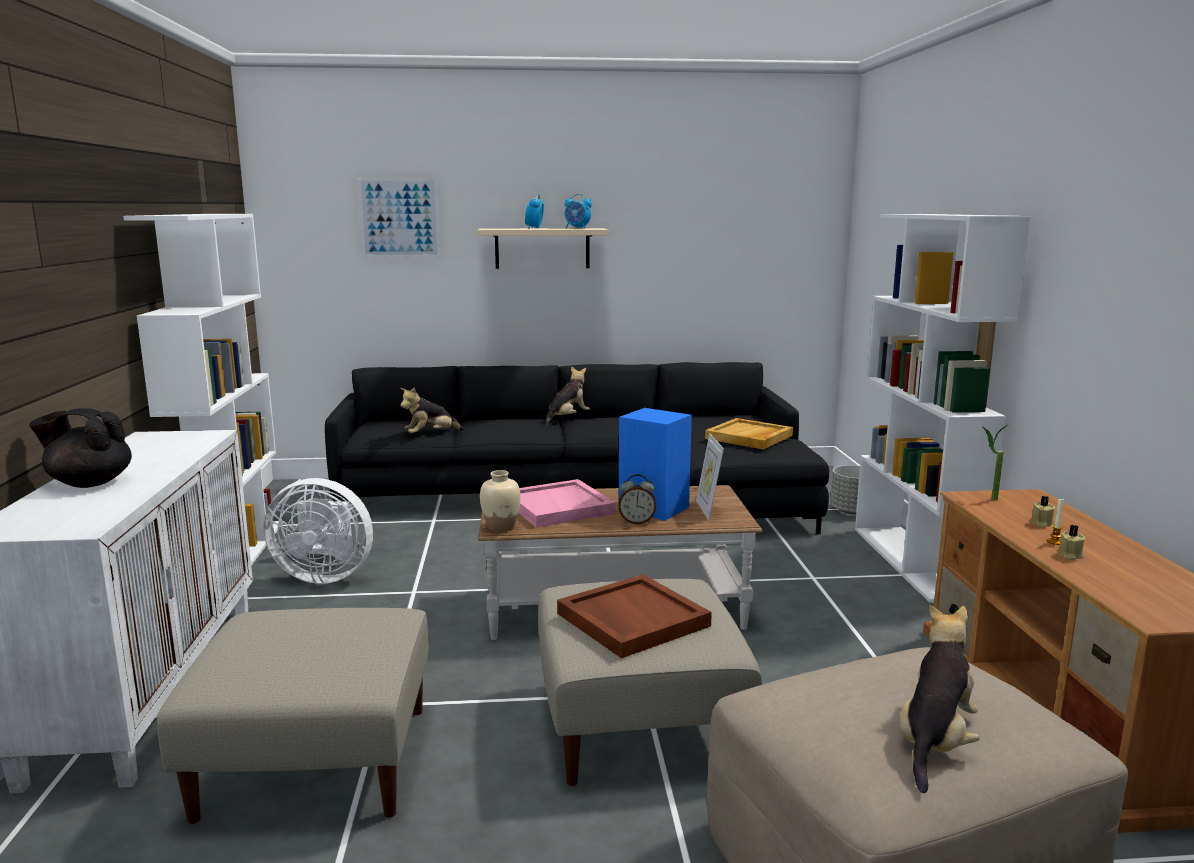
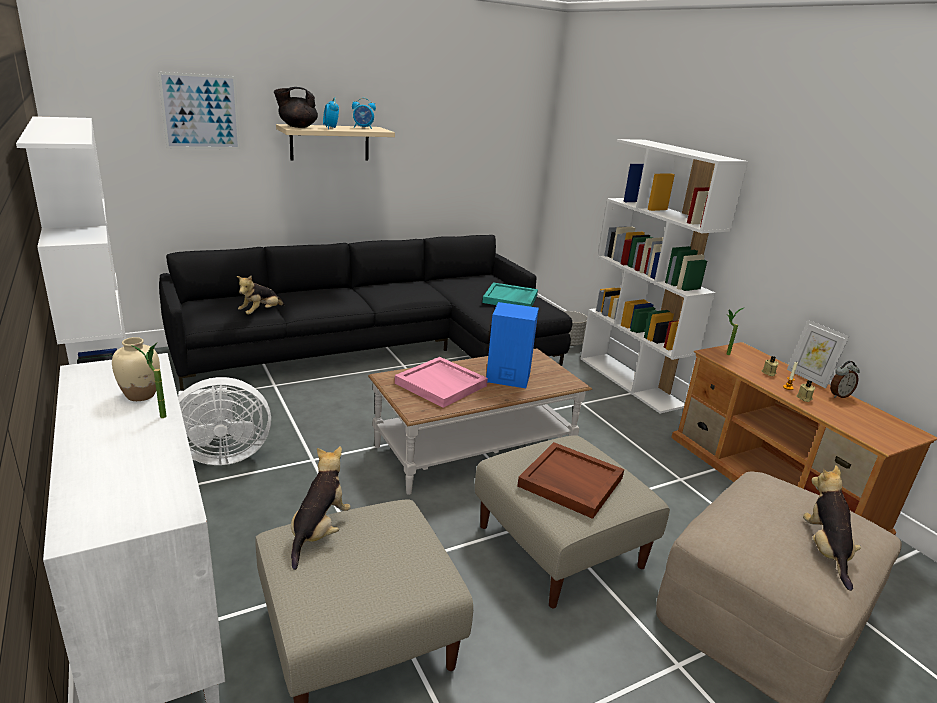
camera: 25 degrees left, 10 degrees up
(89, 483) = (102, 446): black teapot -> black teapot (297, 126)
(162, 468) = (157, 415): none -> potted plant
(501, 527) = (417, 411): beige vase -> beige vase (140, 395)
(567, 418) = (361, 287): plush toy -> plush toy (319, 532)
(636, 522) = (508, 392): alarm clock -> alarm clock (838, 395)
(708, 510) = (545, 374): picture frame -> picture frame (808, 378)
(749, 437) = (510, 299): beige tray -> turquoise tray

